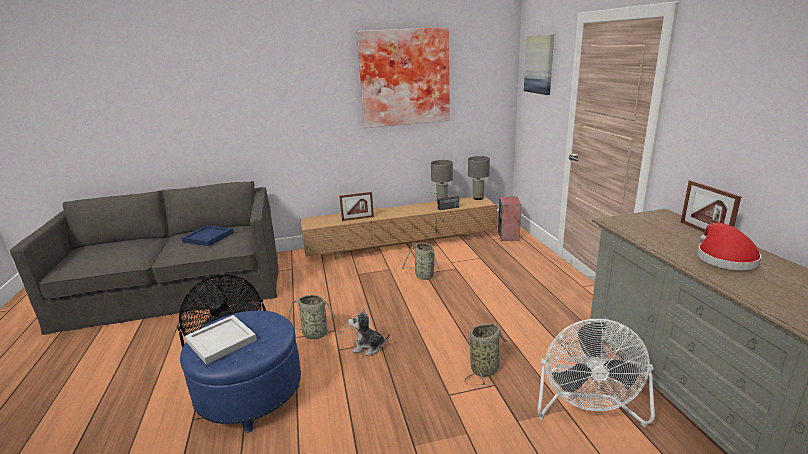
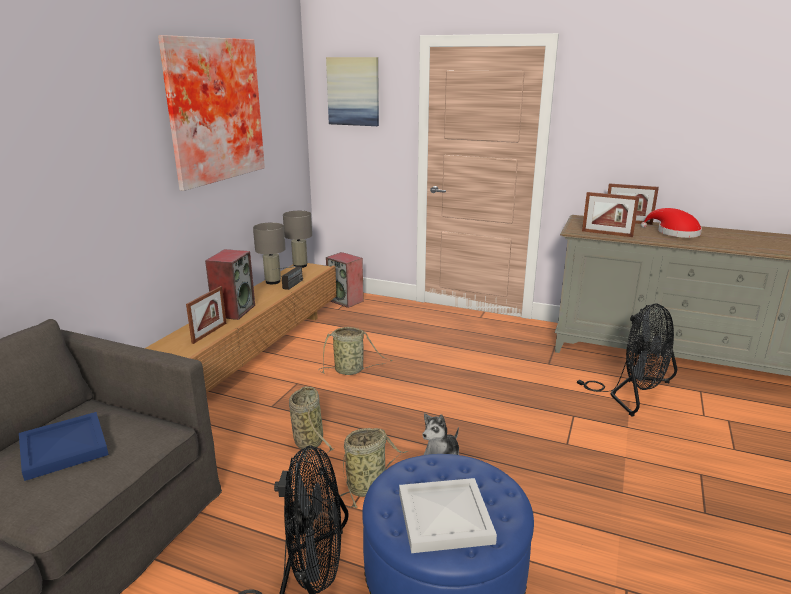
camera: 55 degrees left, 0 degrees up
(390, 211) = (234, 310): none -> speaker
(486, 368) = (547, 409): basket -> basket (308, 440)
(583, 406) = (631, 393): white fan -> black fan
(634, 233) = (607, 234): none -> picture frame

